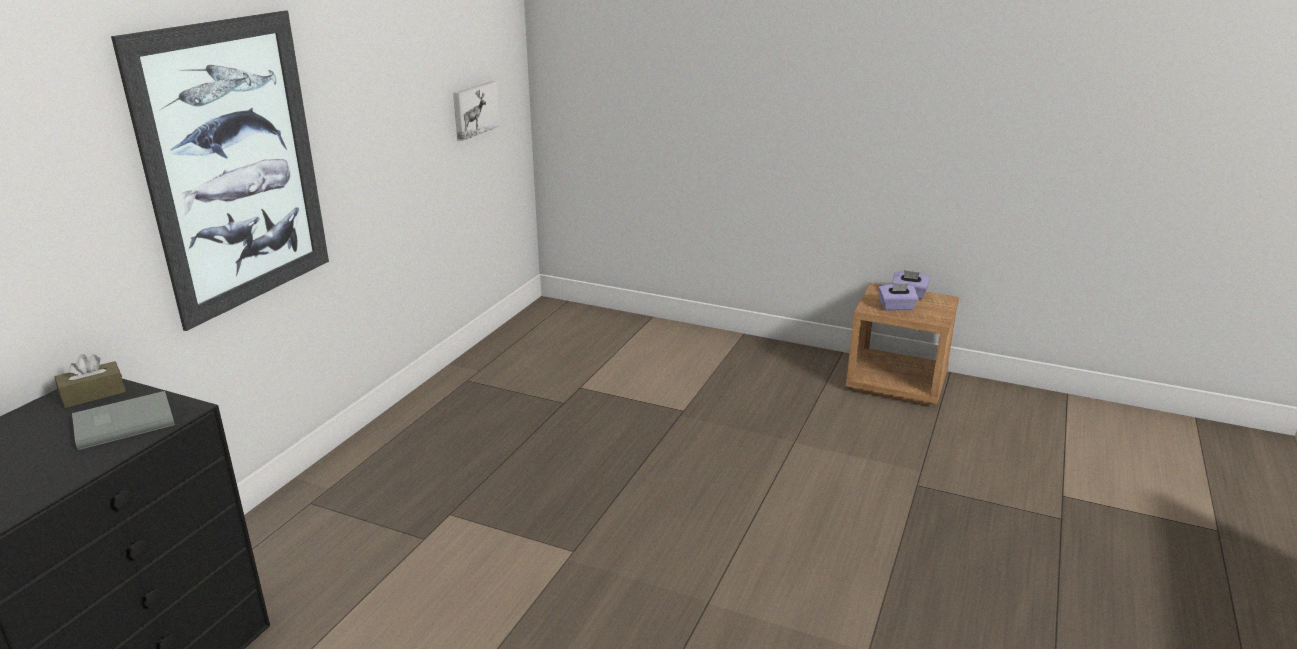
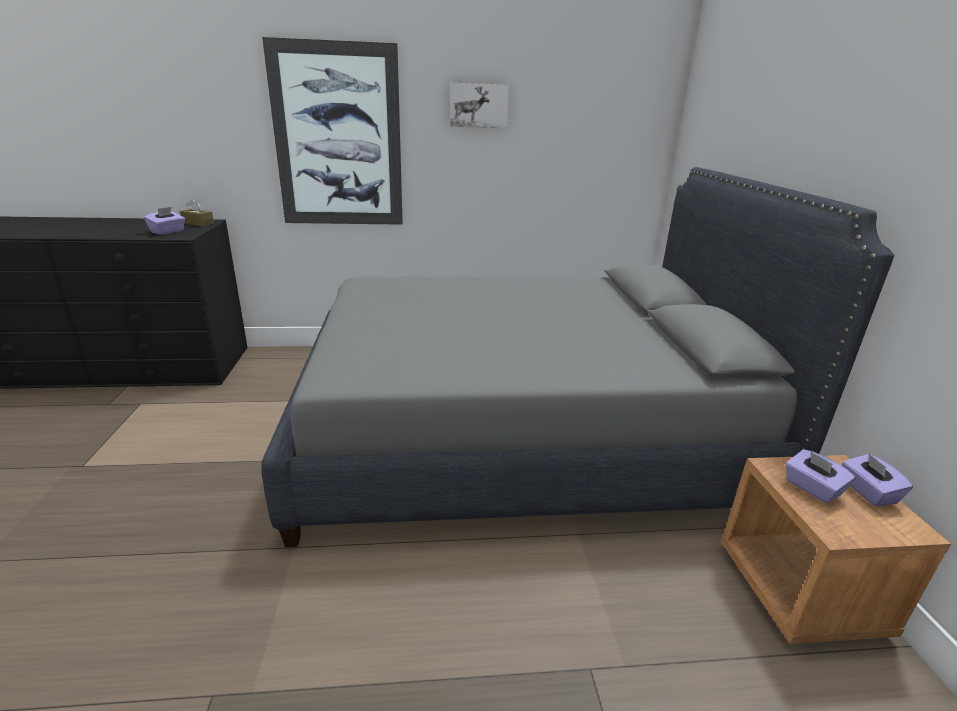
camera: 60 degrees right, 0 degrees up
(122, 422) = (168, 231): grey book -> purple tissue box
(474, 109) = (588, 162): picture -> picture (479, 105)
(637, 421) = (519, 434): none -> grey bed

